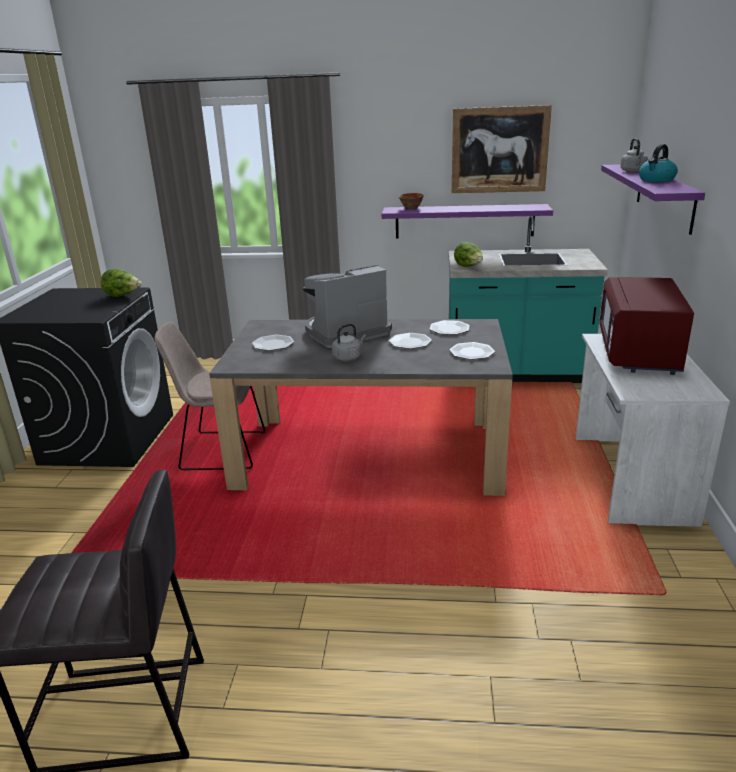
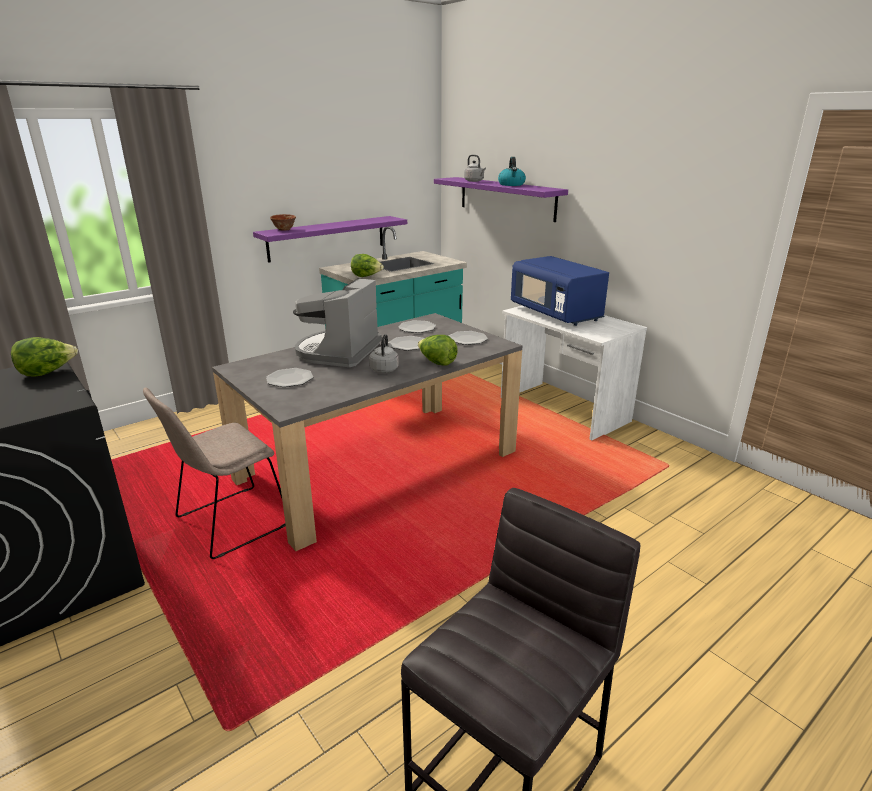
camera: 45 degrees left, 0 degrees up
(398, 365) = (437, 363): none -> lettuce
(499, 150) = (349, 169): picture -> none
(638, 353) = (556, 314): red microwave -> blue microwave

